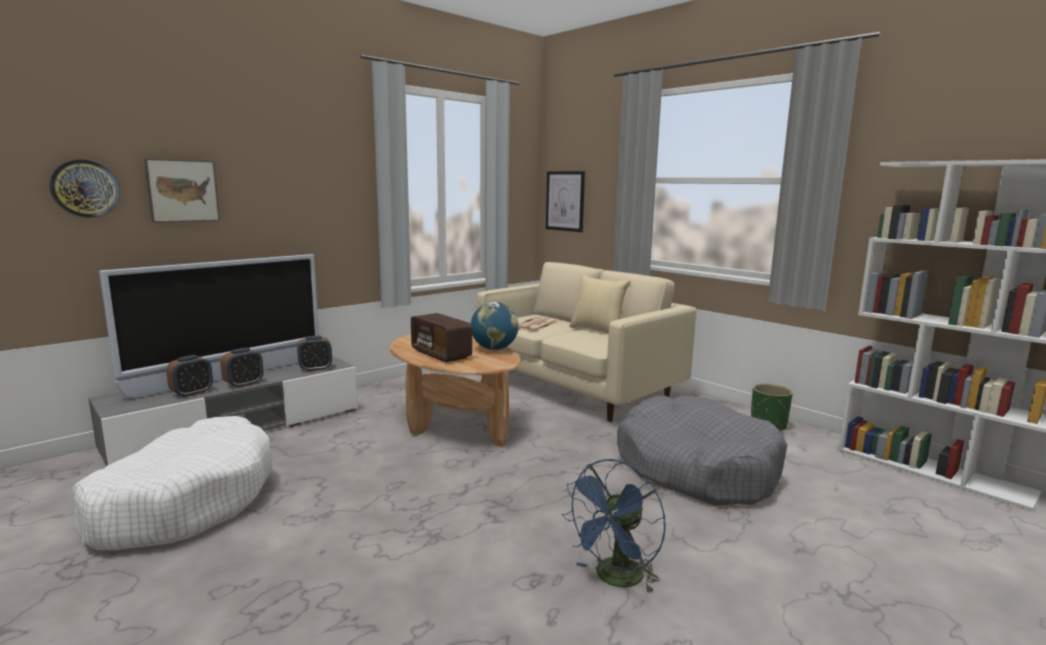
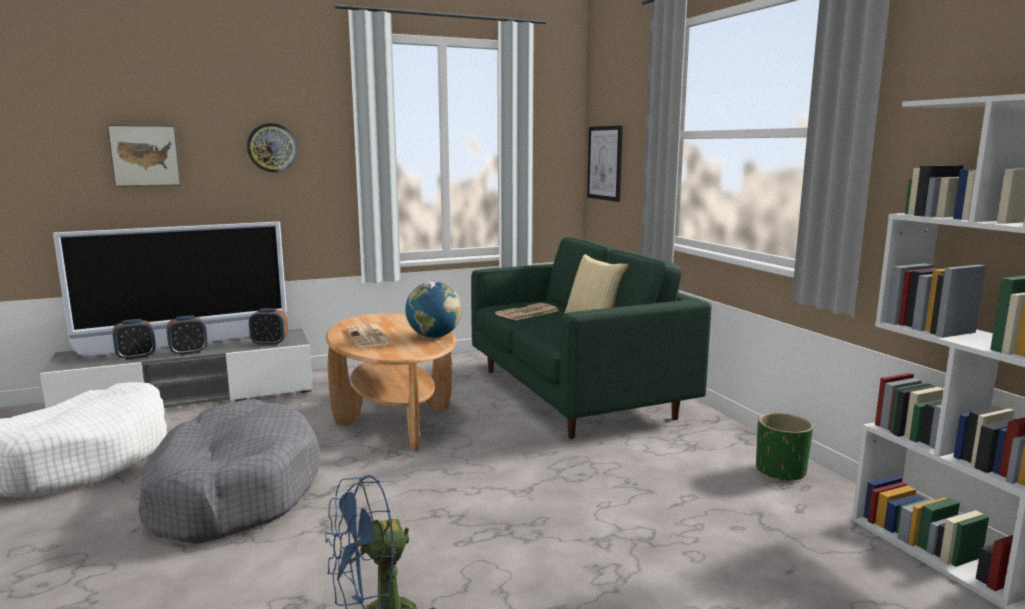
camera: 20 degrees right, 0 degrees up
(85, 188) = (53, 154): wall clock -> wall clock (272, 148)
(441, 354) = (369, 337): radio -> newspaper
(576, 387) = (573, 393): beige sofa -> green sofa
(696, 468) = (618, 511): grey dog bed -> grey dog bed (232, 491)

